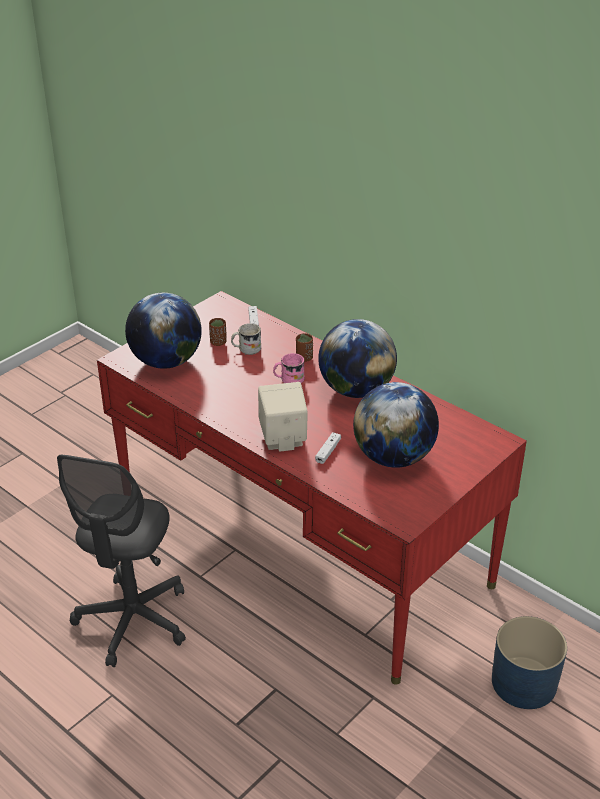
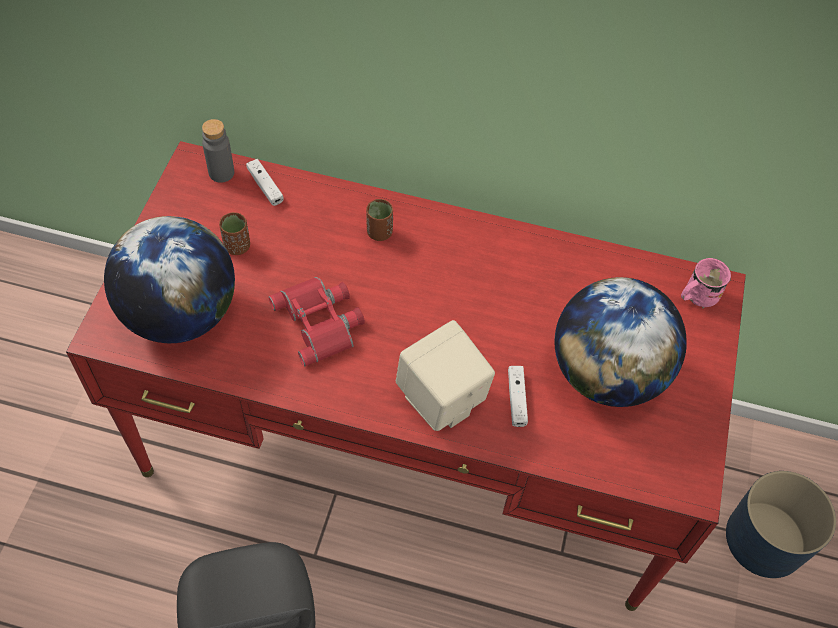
camera: 30 degrees left, 20 degrees up
(233, 309) = (221, 173): none -> grey bottle
(240, 386) = (321, 321): none -> red binoculars
(246, 349) = (286, 245): white mug -> none
(288, 380) = (382, 283): pink mug -> pink mug (696, 296)
(356, 390) = (485, 267): globe -> none

